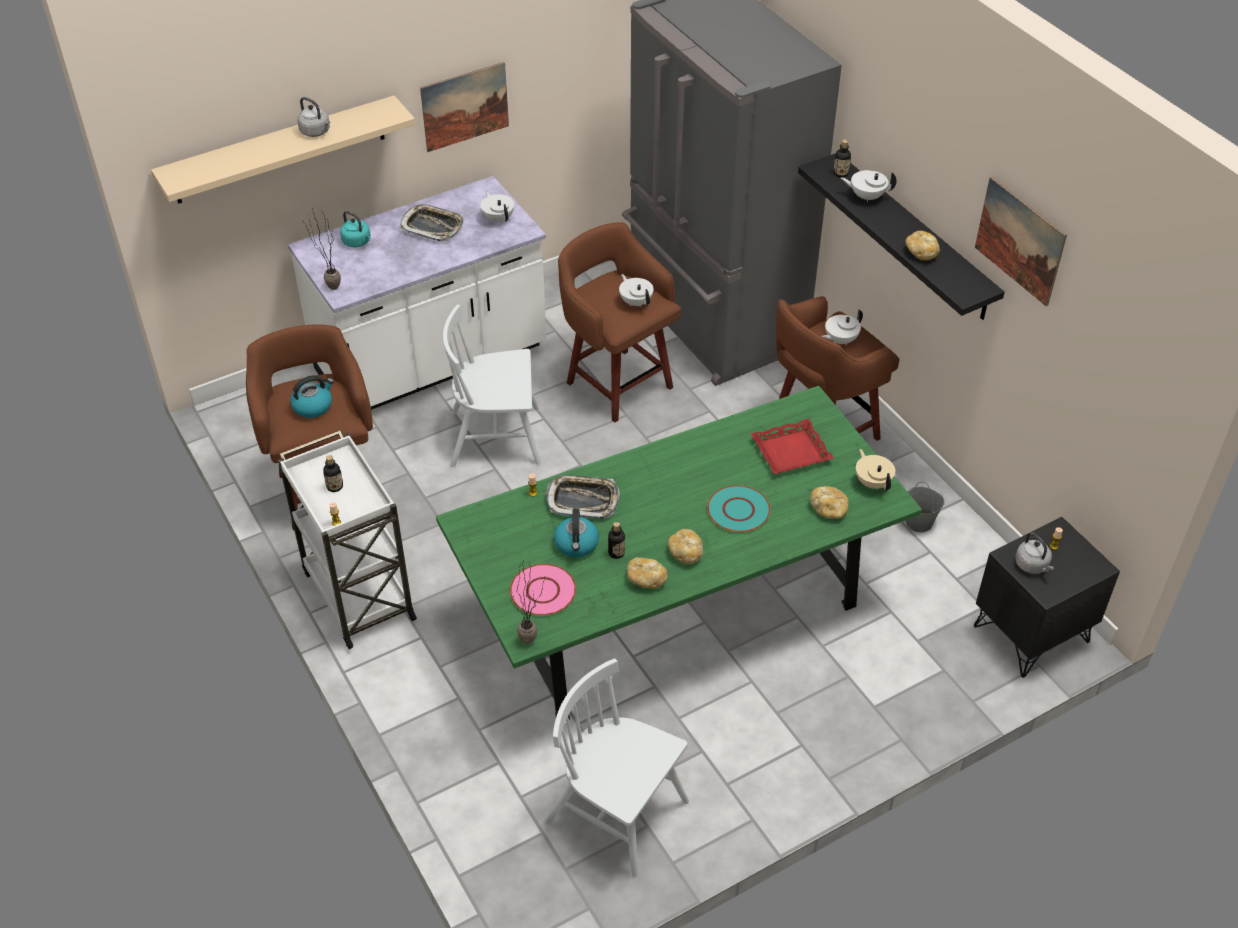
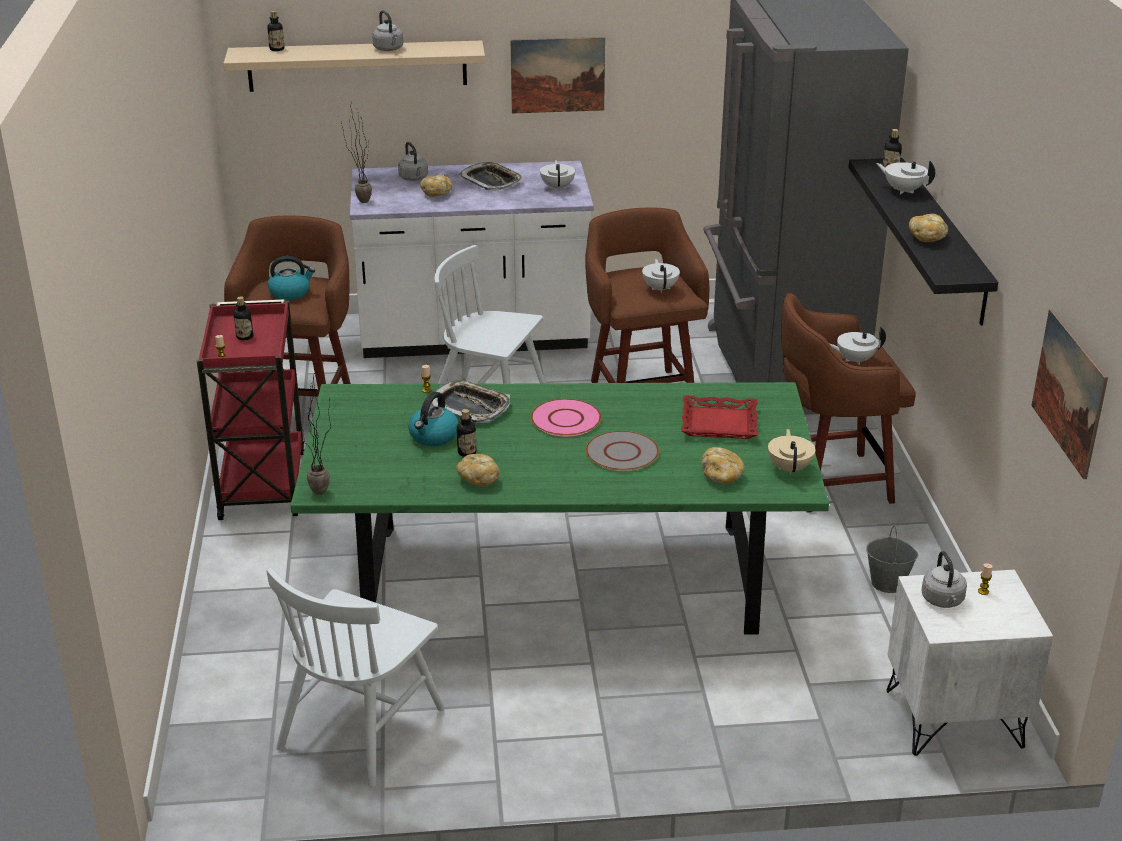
camera: 25 degrees right, 15 degrees down
(204, 160) = (277, 49): none -> bottle
(357, 593) = (262, 483): white cart -> red cart
(358, 242) = (414, 178): turquoise kettle -> grey kettle
(543, 591) = (369, 461): pink plate -> pink plate (566, 419)
(617, 813) = (361, 727): white chair -> white chair turned 120 degrees counterclockwise
(685, 552) = (537, 470): bread -> bread (436, 193)
(738, 510) = (622, 453): turquoise plate -> grey plate
(1019, 240) = (1012, 210): picture -> picture (1069, 392)
(1031, 634) = (954, 720): black nightstand -> white nightstand

